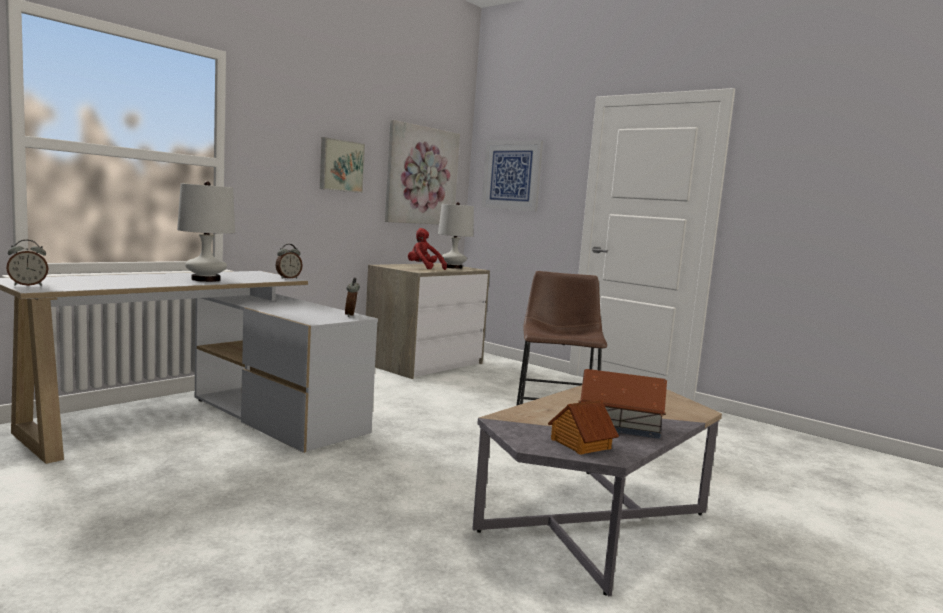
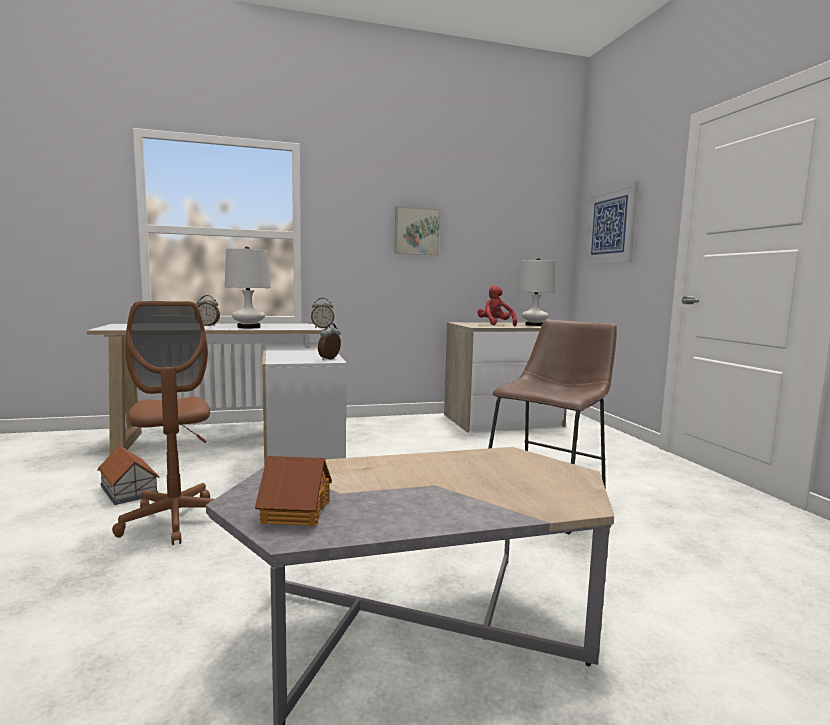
camera: 35 degrees right, 0 degrees up
(28, 285) = (112, 327): alarm clock -> alarm clock (208, 326)
(281, 506) = (175, 520): none -> brown office chair
(422, 175) = (513, 236): picture -> none
(620, 425) = (407, 500): toy house -> toy house (128, 490)

